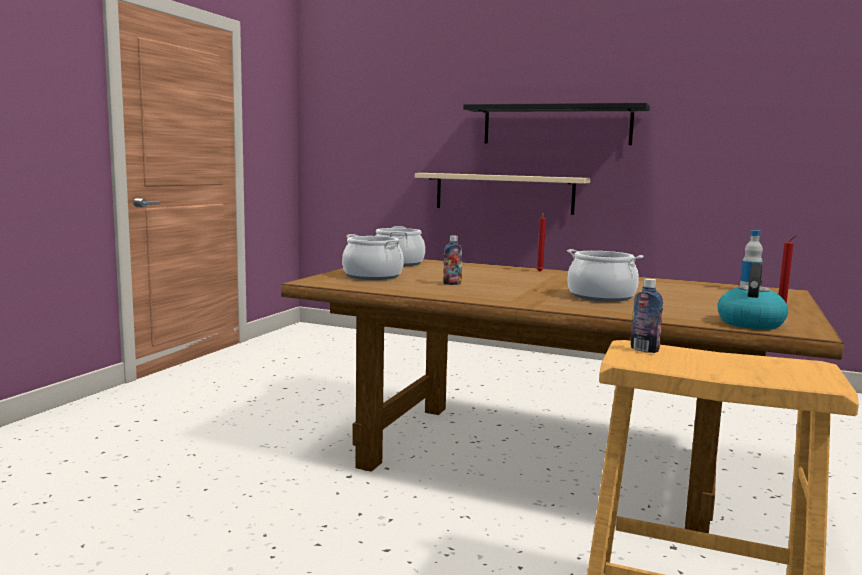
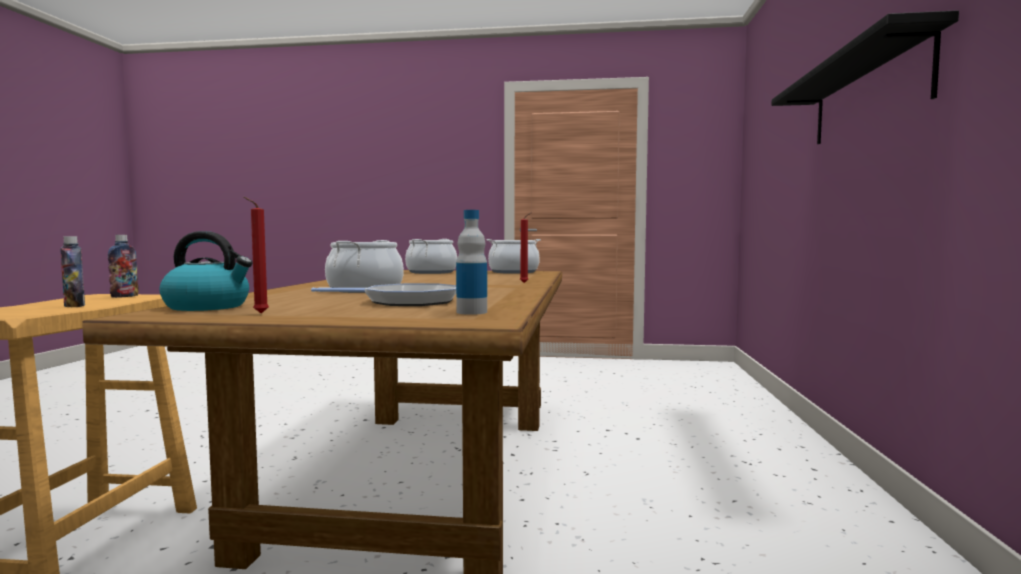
camera: 75 degrees right, 5 degrees down
(452, 284) = (410, 277): bottle -> bottle (74, 306)
(503, 193) = (828, 210): beige shelf -> none
(695, 294) = (406, 301): none -> frying pan

